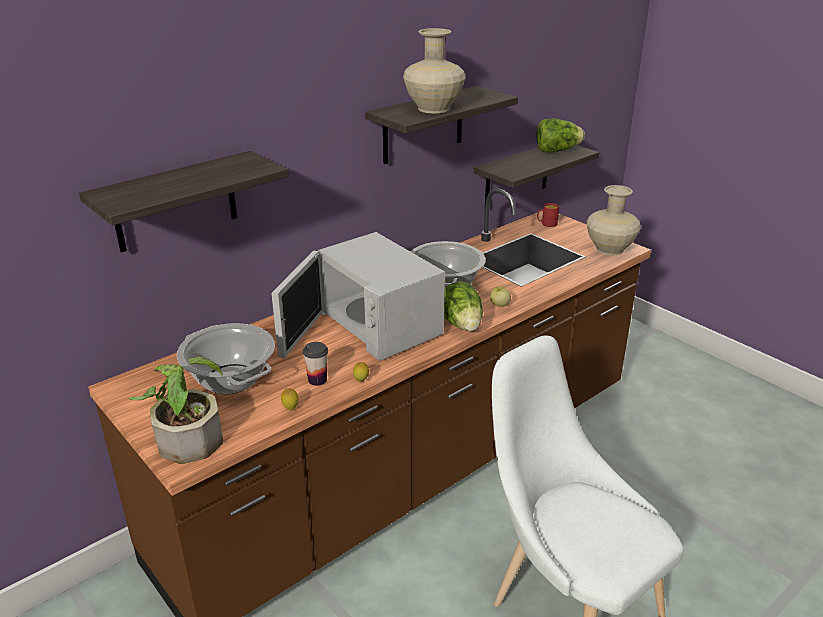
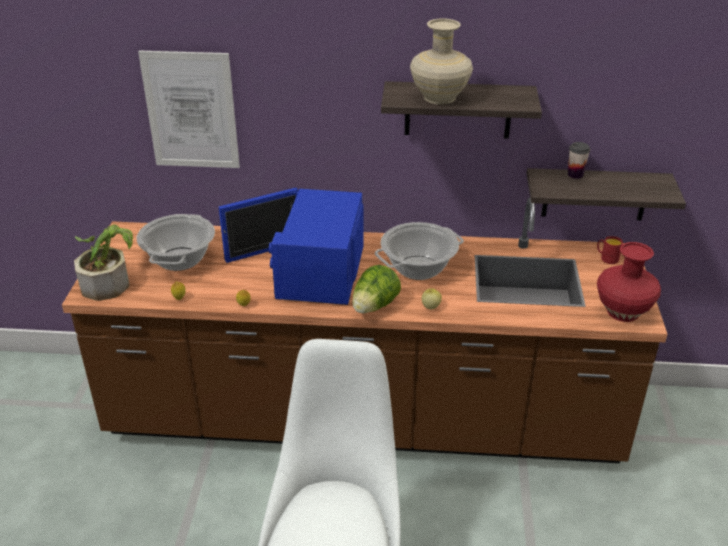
camera: 45 degrees right, 5 degrees up
(175, 202) = (191, 110): shelf -> picture
(317, 380) = (221, 289): cup -> cup (575, 175)
(372, 324) = (316, 270): white microwave -> blue microwave
(557, 151) = (641, 184): lettuce -> none
(609, 249) = (622, 311): beige vase -> red vase

